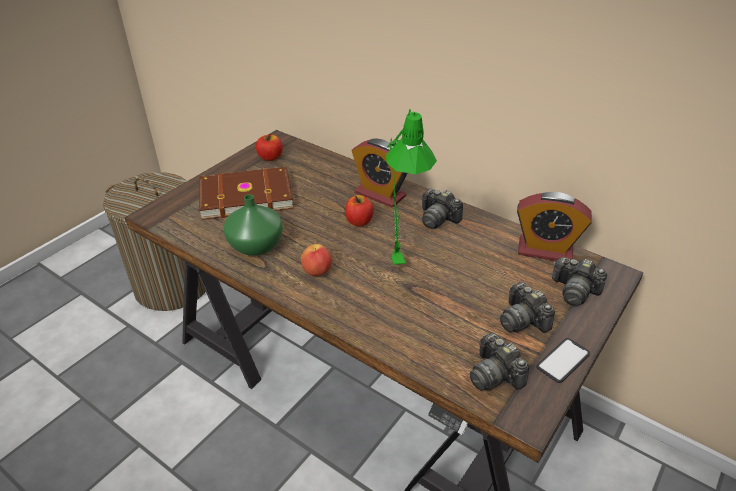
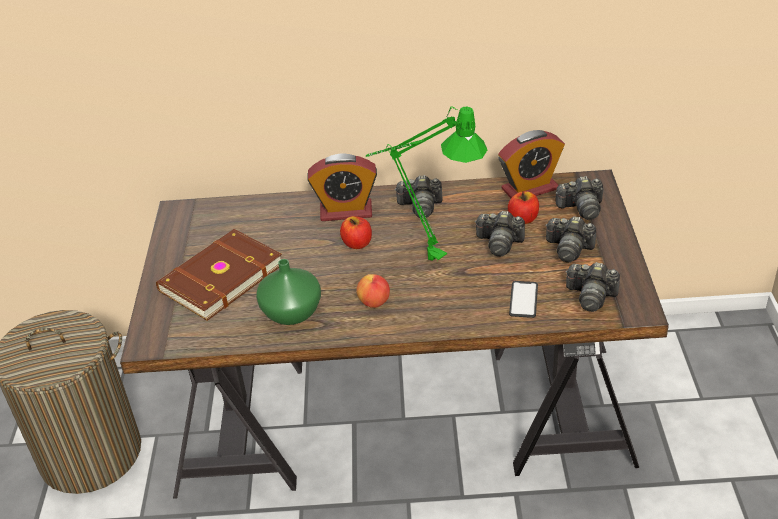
camera: 35 degrees left, 0 degrees up
(270, 157) = (194, 230): apple -> apple (523, 219)
(467, 281) = (499, 243): none -> camera
(563, 360) = (623, 261): phone -> phone (523, 300)

